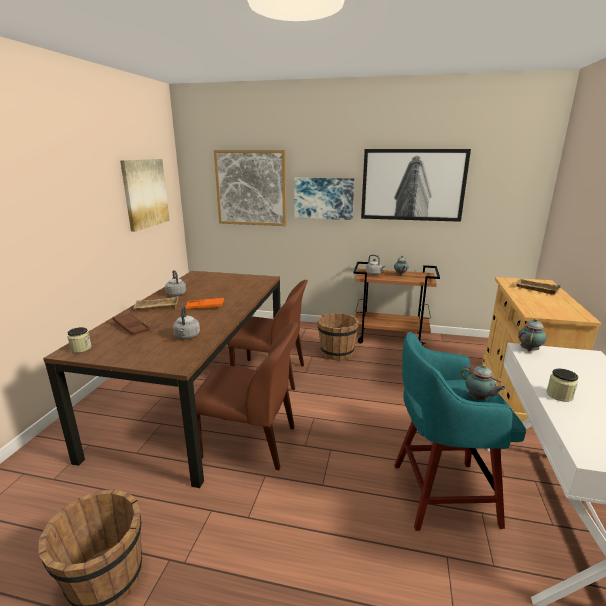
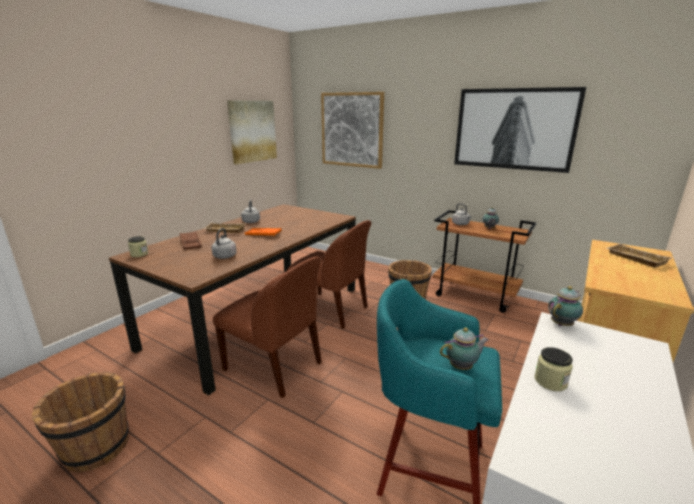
camera: 20 degrees right, 0 degrees up
(324, 198) = (418, 141): picture -> none
(479, 399) = (462, 367): teapot -> teapot turned 90 degrees counterclockwise

